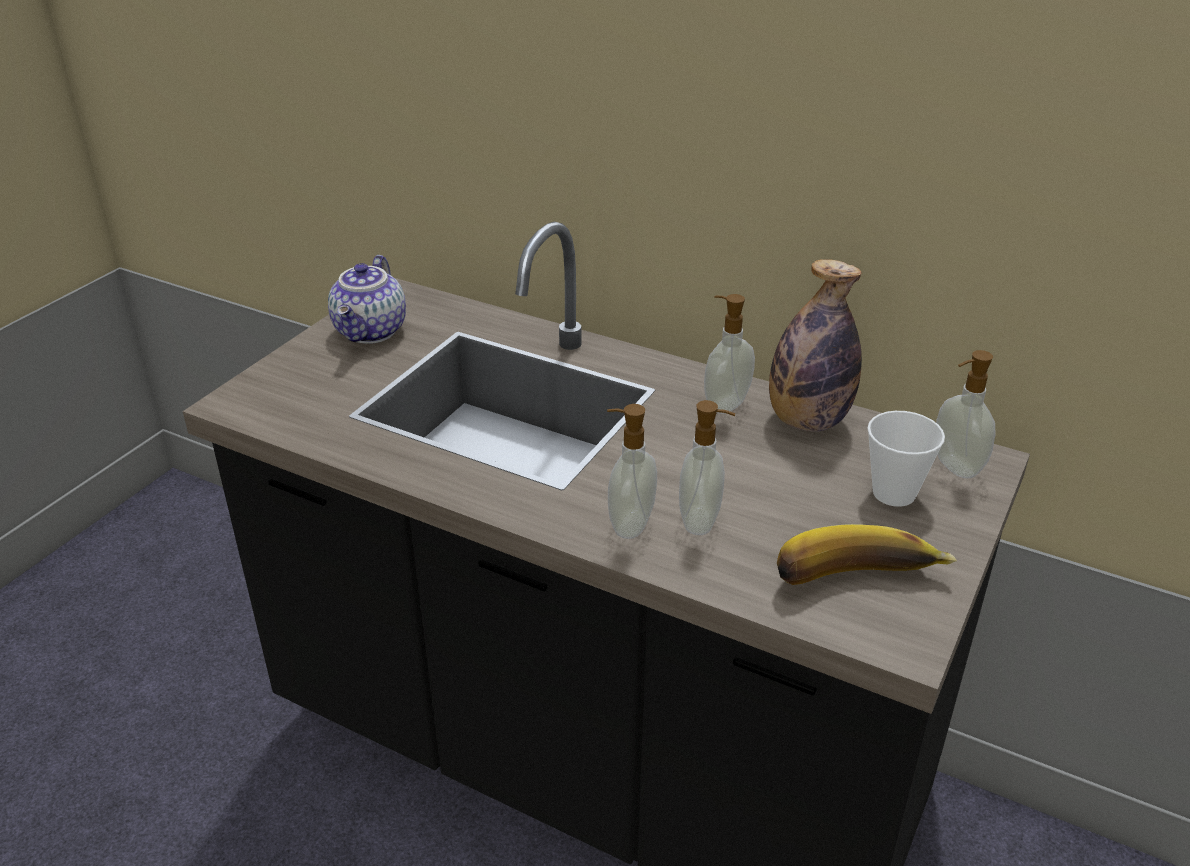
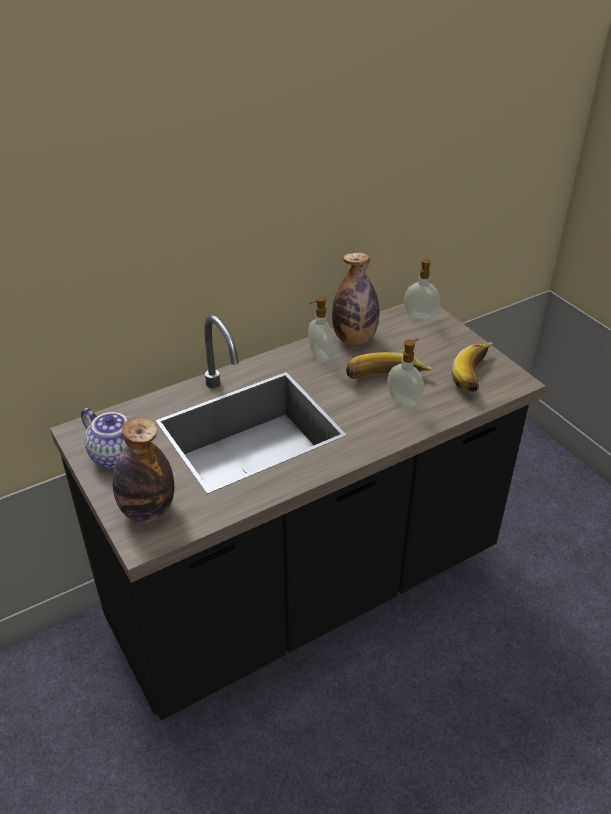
camera: 60 degrees left, 5 degrees up
(289, 386) = (147, 510): none -> bottle
(629, 524) = (390, 423): soap dispenser -> none
(734, 485) = (386, 380): none -> banana
(894, 493) = (425, 340): cup -> none

